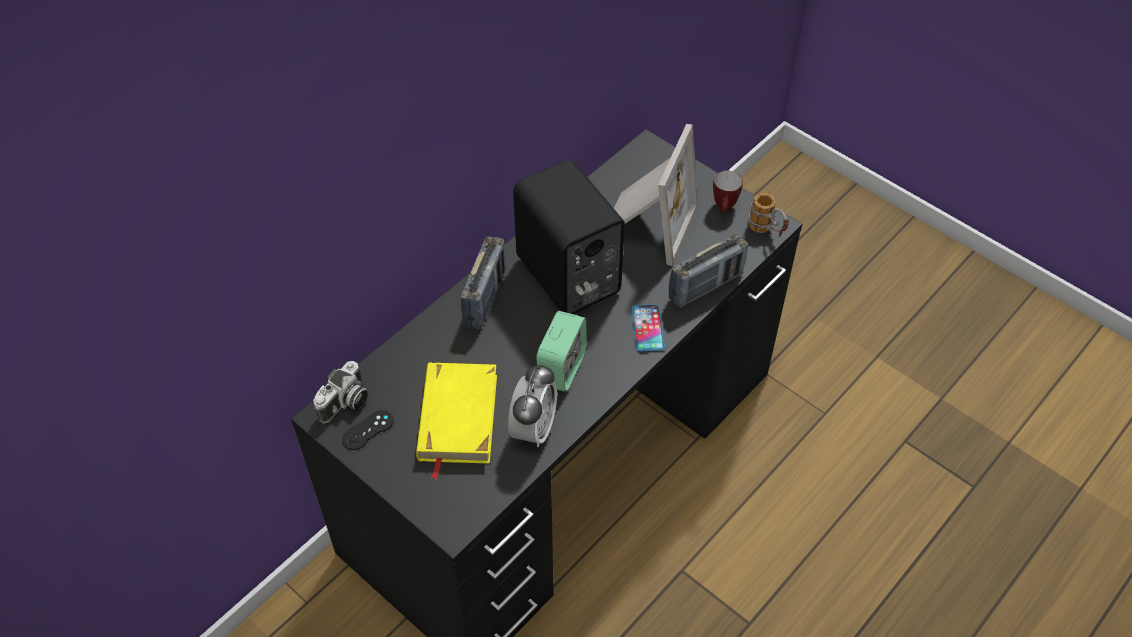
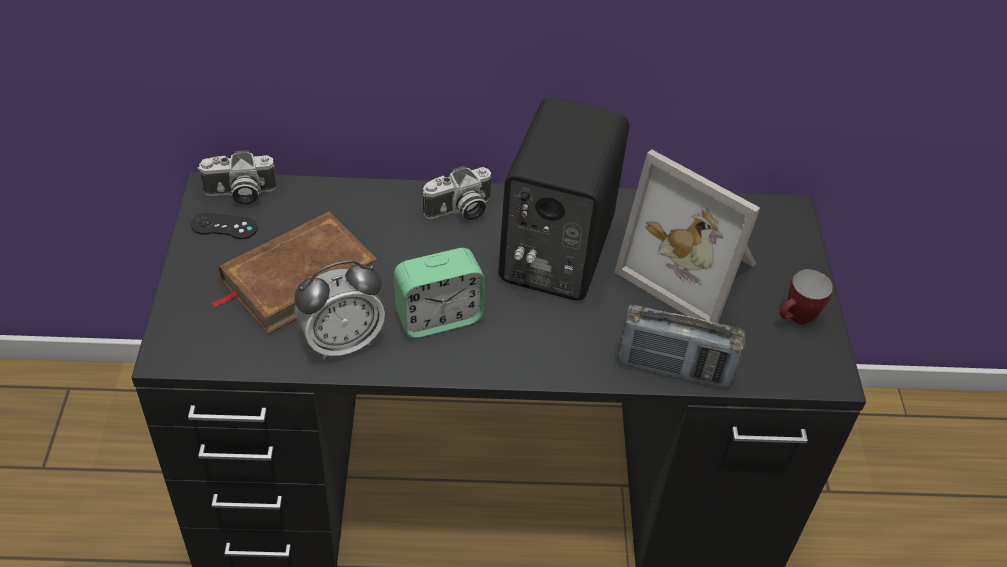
camera: 45 degrees right, 5 degrees down
(457, 418) = (298, 278): yellow book -> brown book
(485, 298) = (459, 210): radio -> camera
(646, 224) = (693, 270): picture frame -> picture frame turned 60 degrees clockwise
(647, 328) = (563, 354): phone -> none
(767, 231) = (813, 376): mug -> none

